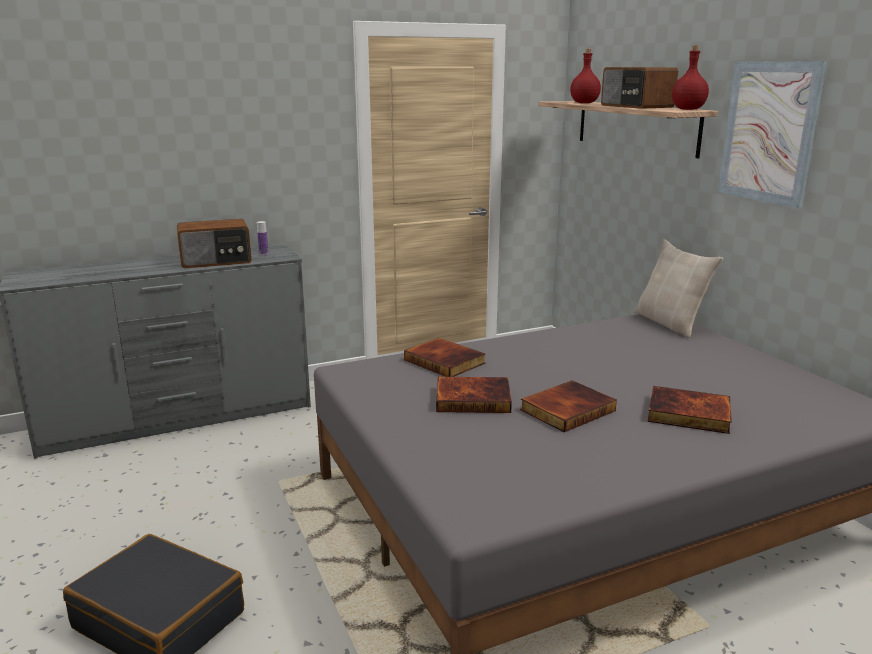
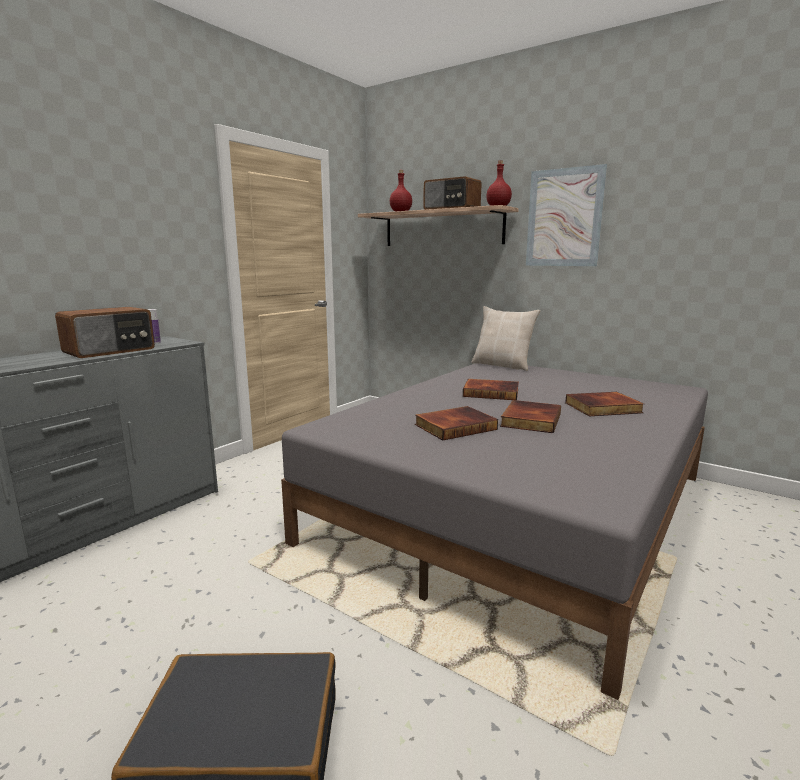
camera: 30 degrees left, 5 degrees down
(445, 361) = (392, 408): book -> book (491, 392)

